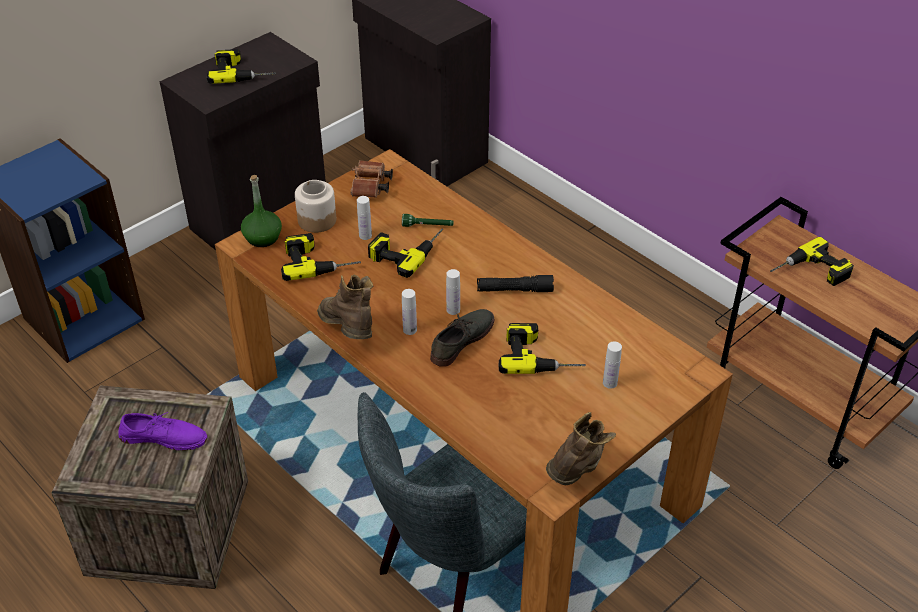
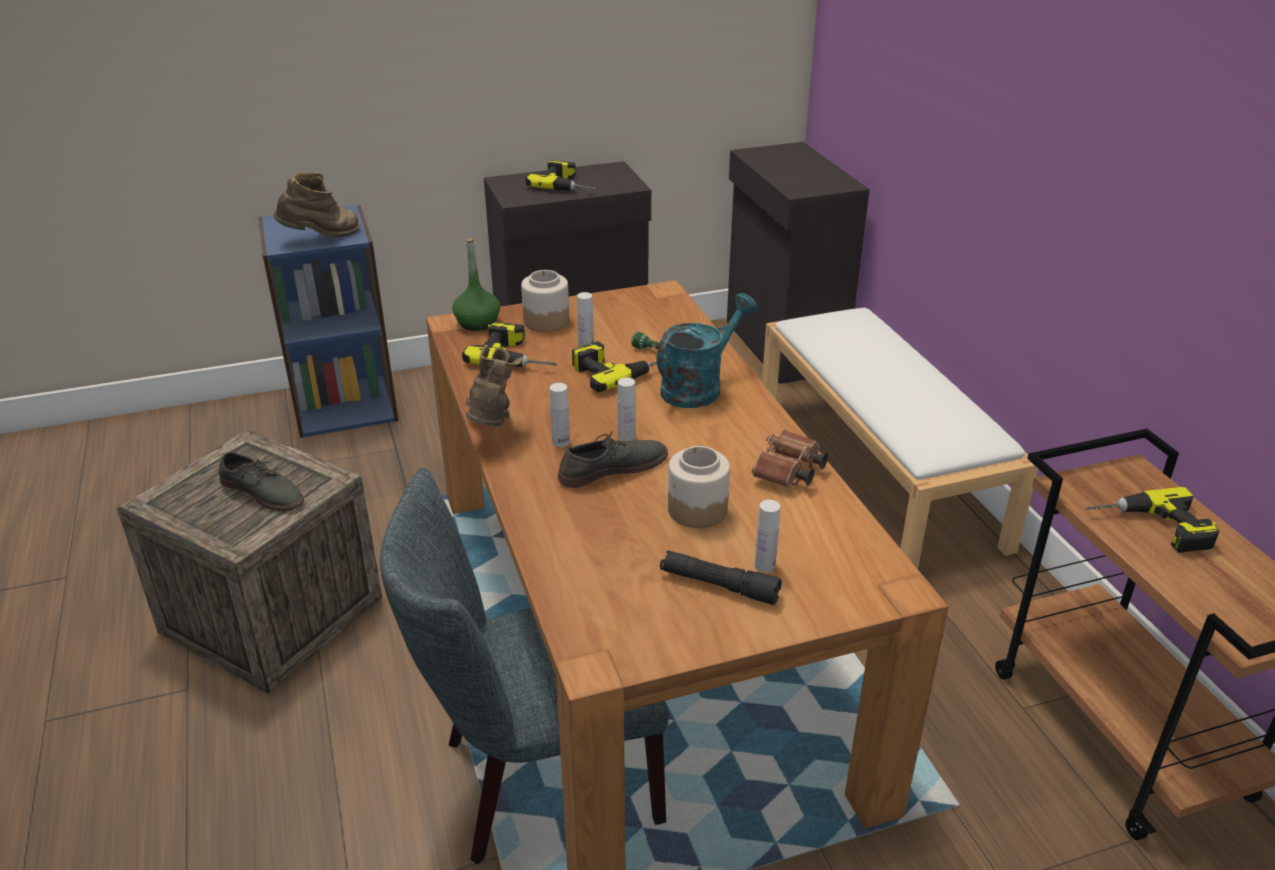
camera: 25 degrees right, 10 degrees down
(164, 437) = (263, 492): purple shoe -> grey shoe
(371, 188) = (627, 307): brown binoculars -> brown binoculars (788, 473)
(474, 249) = (698, 387): none -> turquoise watering can
(514, 290) = (716, 436): black flashlight -> black flashlight (719, 585)
(541, 355) = (697, 509): power drill -> jar
(557, 248) = (878, 471): none -> white bench
(578, 470) = (647, 650): brown boot -> brown boot (322, 238)

